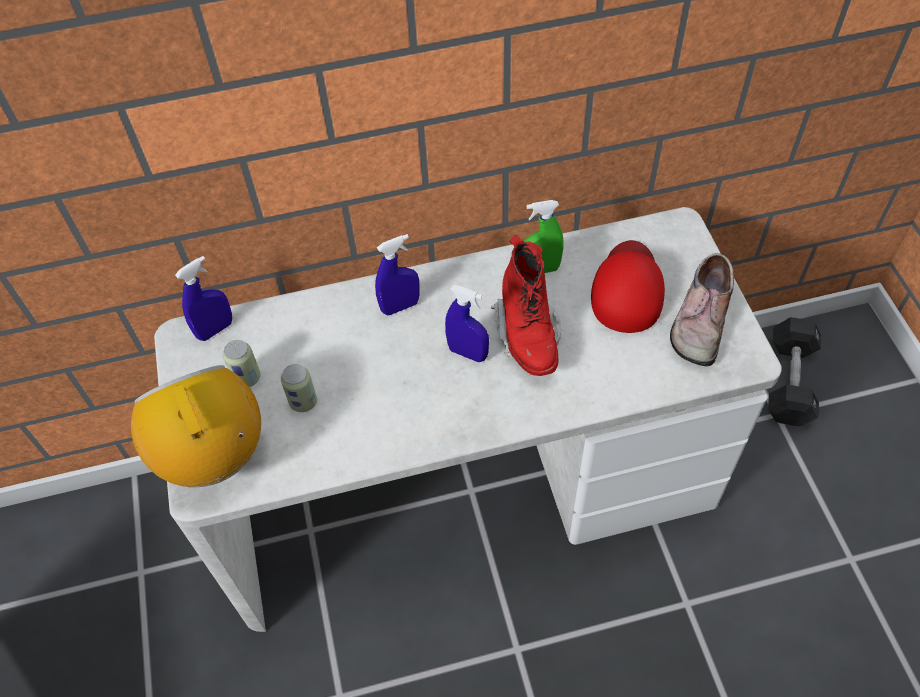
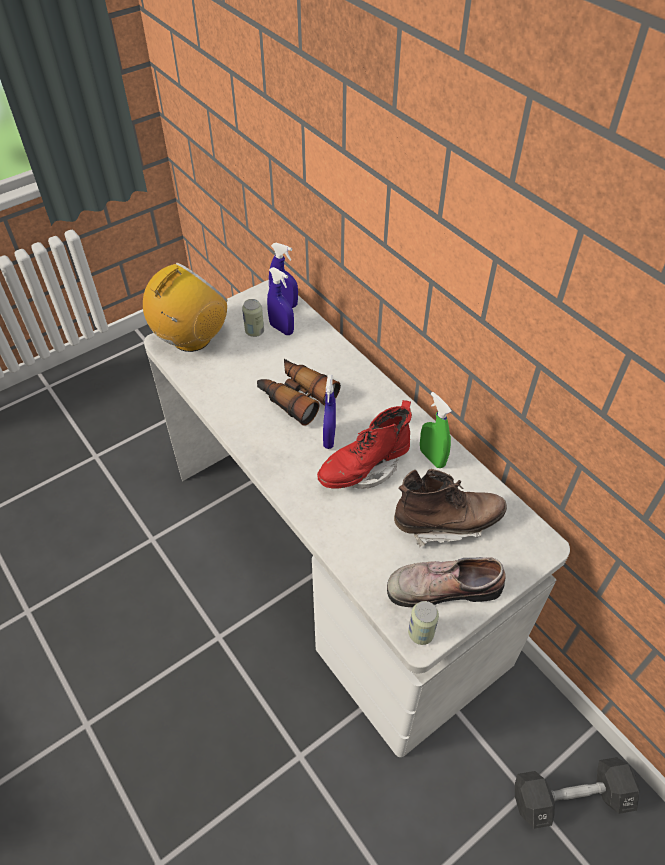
camera: 65 degrees right, 5 degrees down
(303, 402) = (248, 364): can -> can (420, 633)
(387, 366) = (296, 396): none -> binoculars
(400, 306) = (351, 386): blue spray bottle -> blue spray bottle (281, 329)
(627, 289) = (447, 523): red cap -> brown boot

